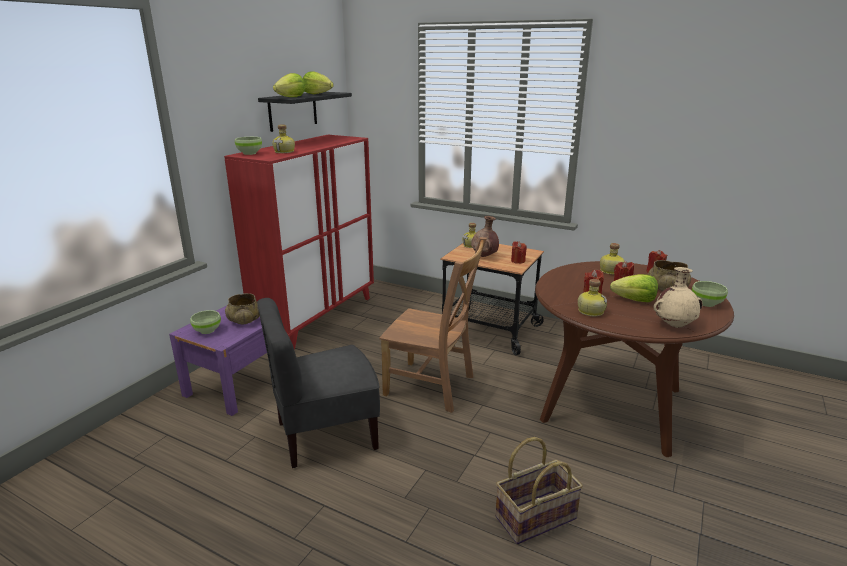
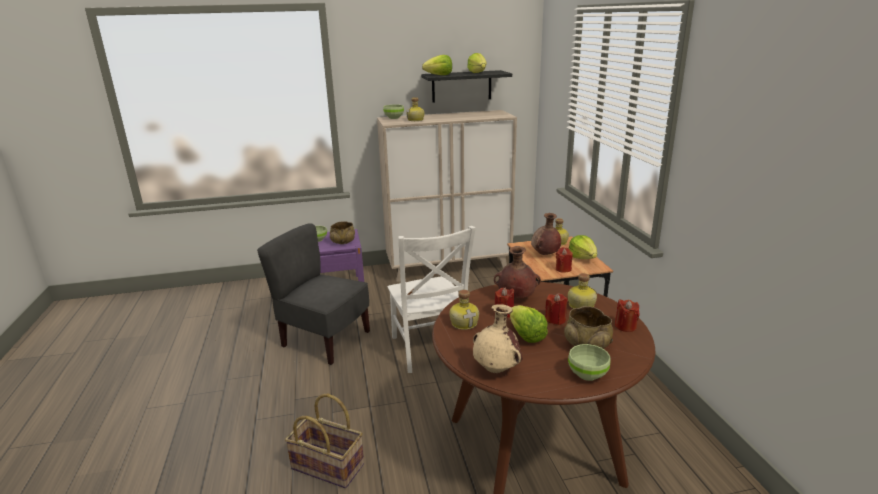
camera: 50 degrees right, 0 degrees up
(317, 317) = (449, 267): red cabinet -> beige cabinet
(433, 387) = (430, 350): brown chair -> white chair
(509, 249) = (582, 257): none -> lettuce
(571, 283) = (515, 298): none -> brown vase

